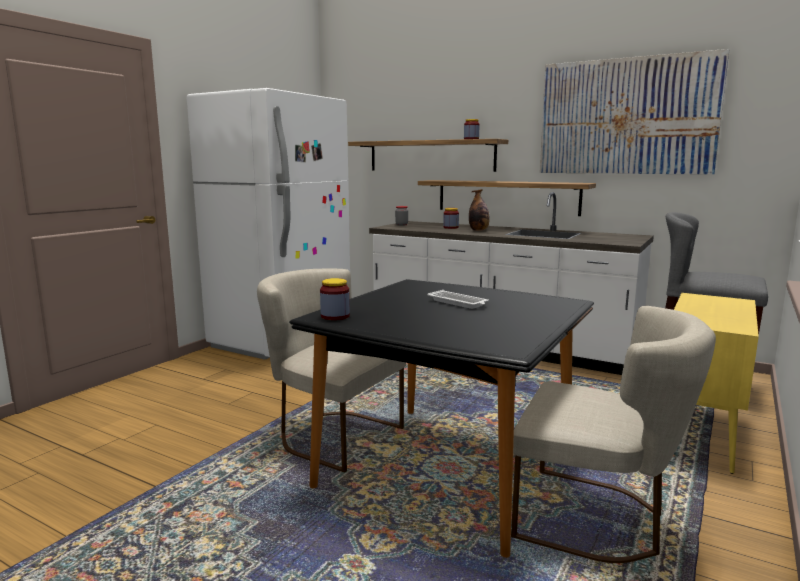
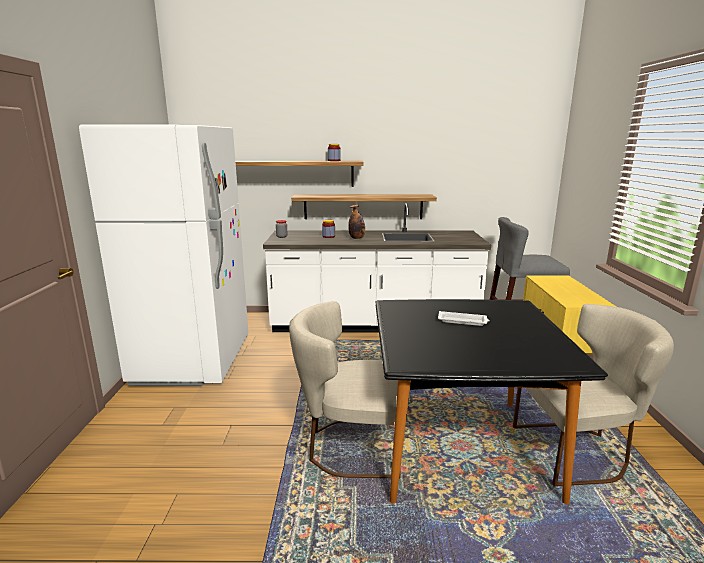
camera: 30 degrees left, 5 degrees up
(335, 316) = (413, 359): jar -> none
(626, 117) = (453, 145): picture -> none

